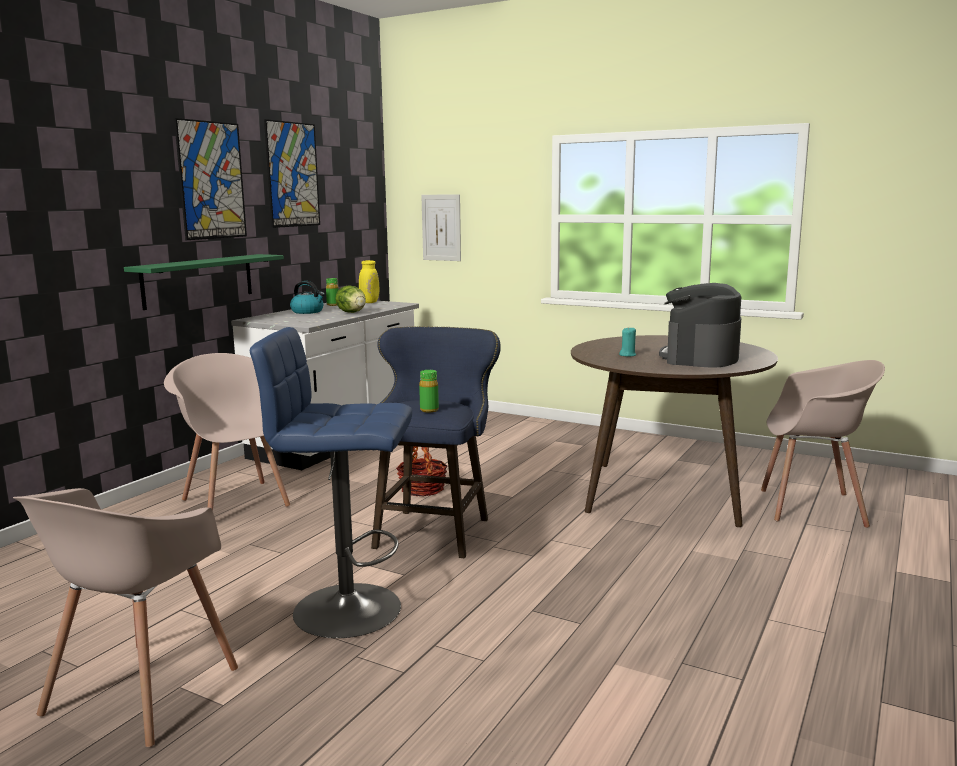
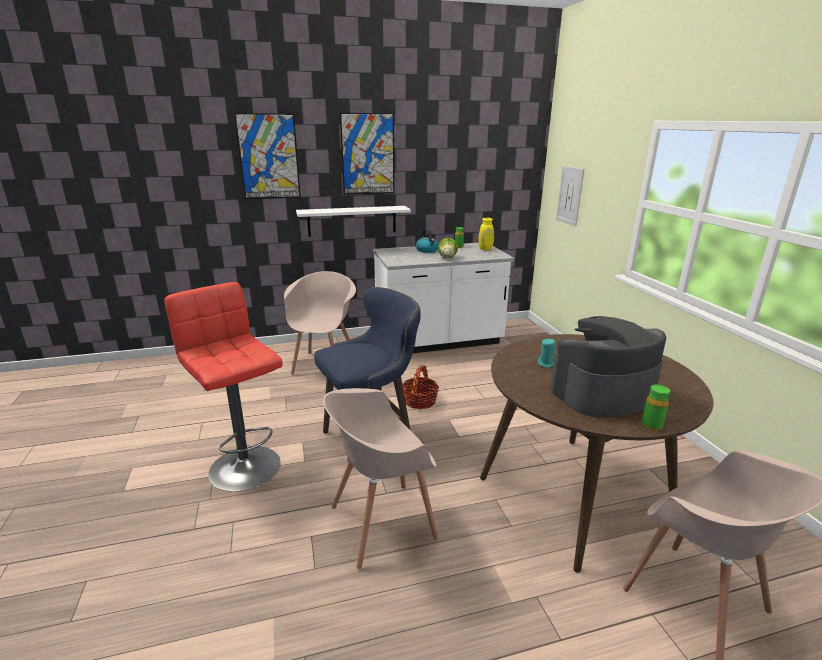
camera: 45 degrees right, 10 degrees up
(141, 693) = (119, 462): beige chair -> beige chair (381, 523)
(198, 280) = (352, 221): green shelf -> white shelf
(292, 174) = (443, 148): picture -> picture (269, 157)
(346, 609) = (245, 467): blue stool -> red stool
(429, 410) = (346, 358): green bottle -> green bottle (651, 425)

